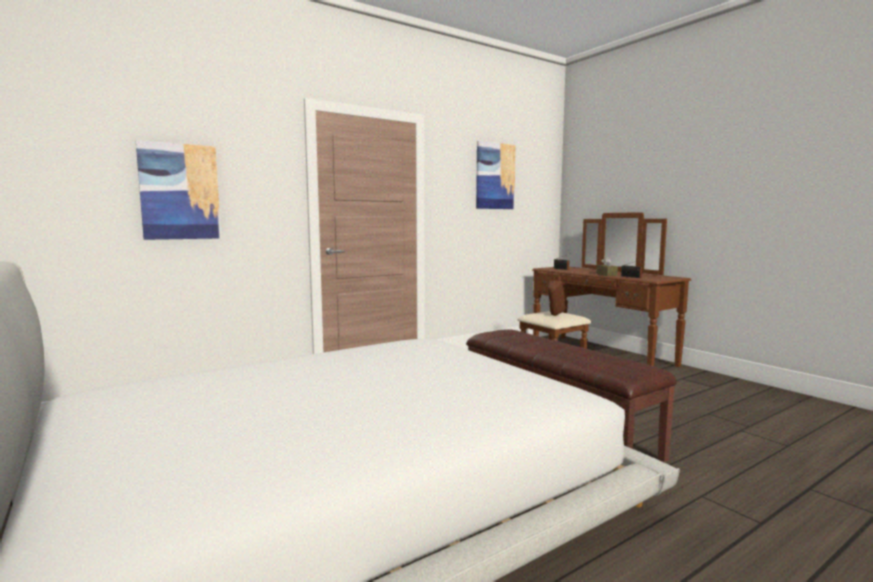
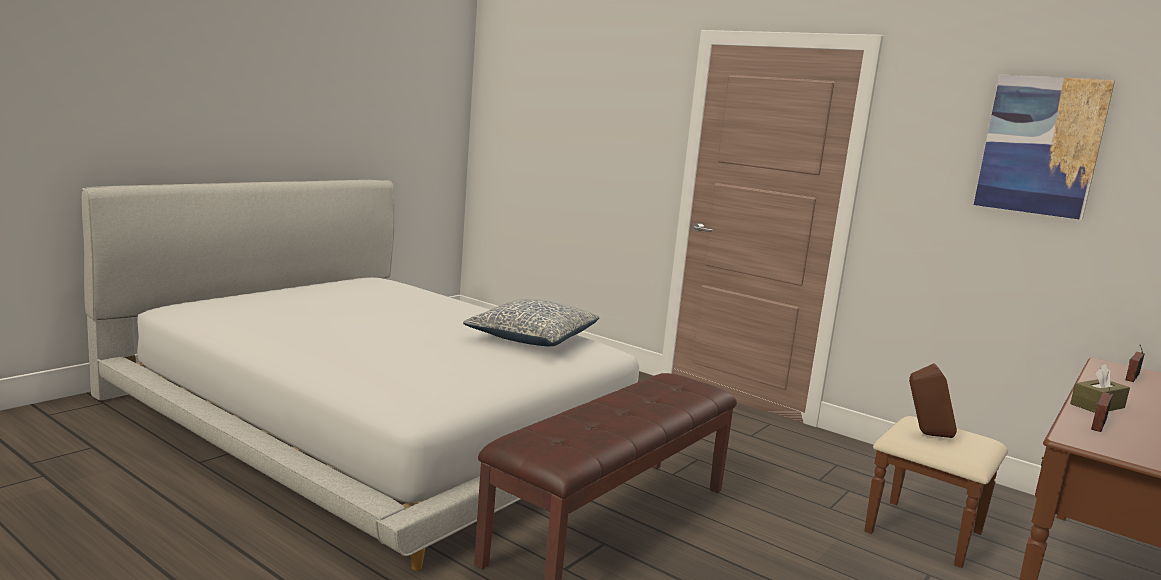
camera: 70 degrees right, 5 degrees up
(180, 192) = (572, 138): picture -> none
(402, 350) = (532, 338): none -> pillow

